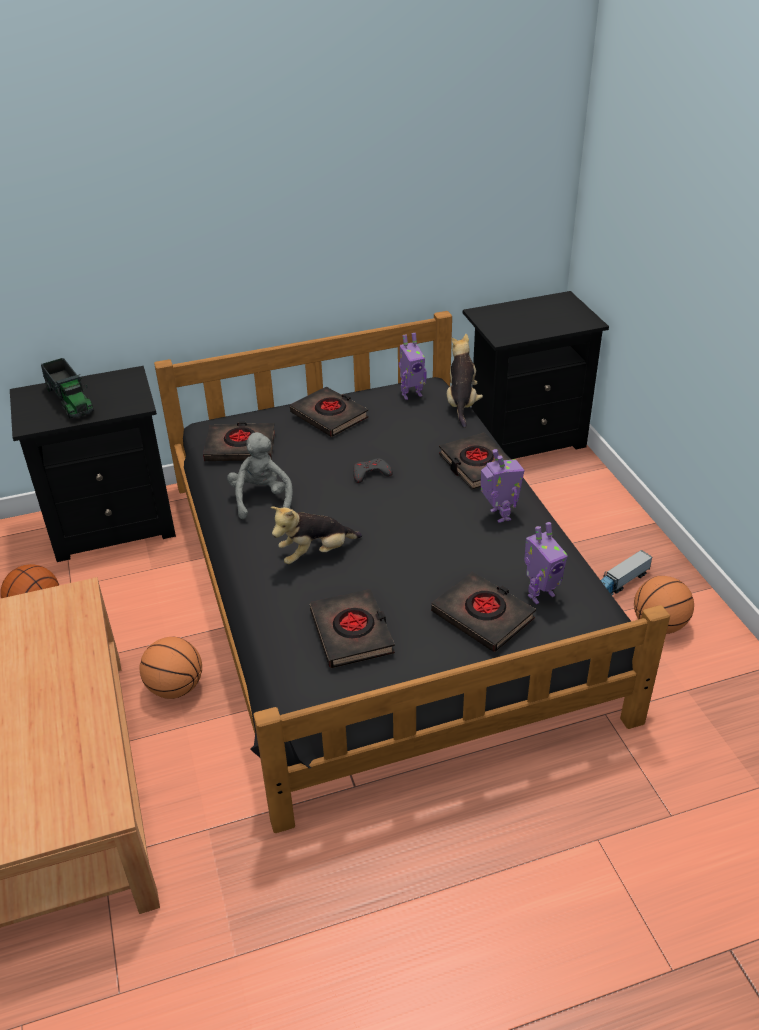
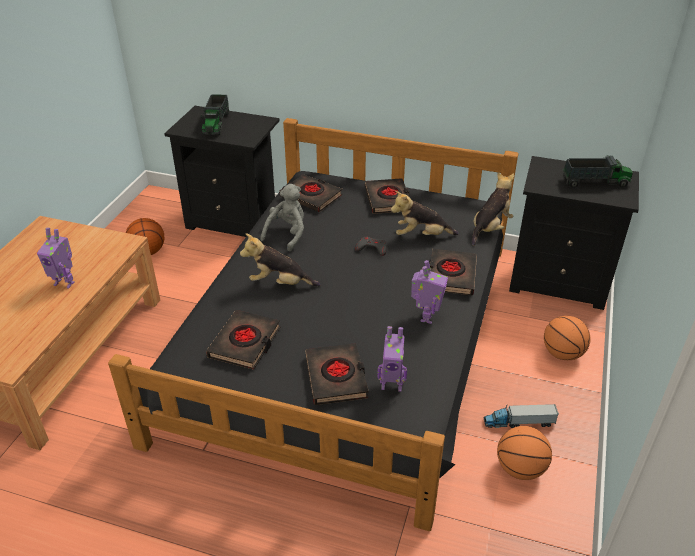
camera: 35 degrees right, 0 degrees up
(175, 688) = (170, 332): basketball -> basketball (562, 353)
(405, 439) = (421, 235): none -> plush toy
(411, 394) = (460, 207): toy robot -> toy robot (64, 283)
(546, 314) = (595, 182): none -> toy truck

